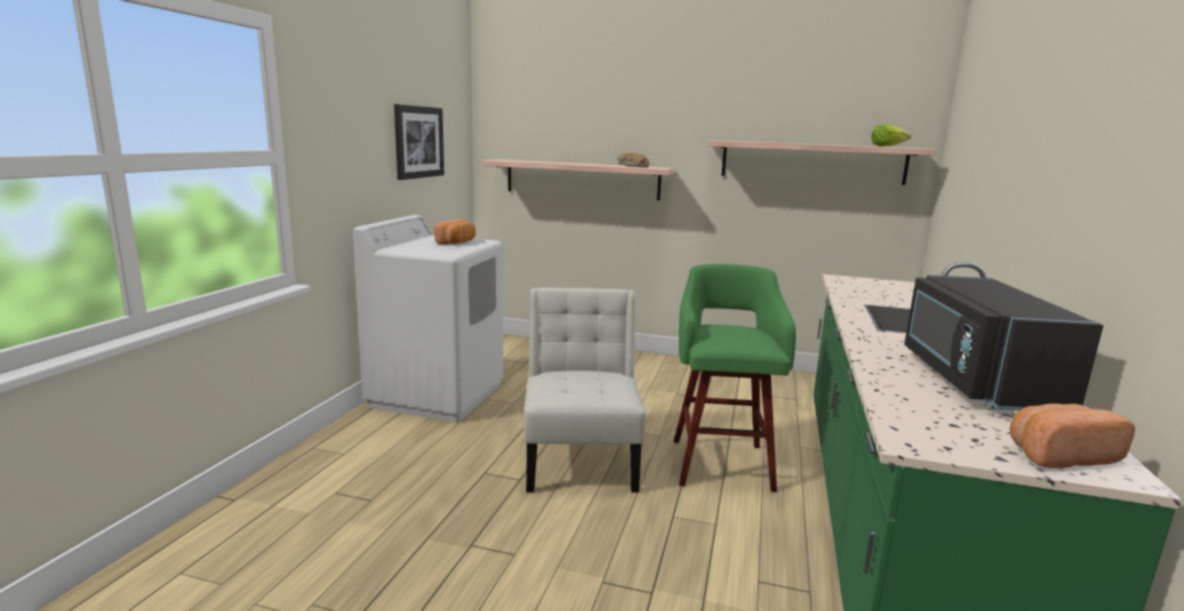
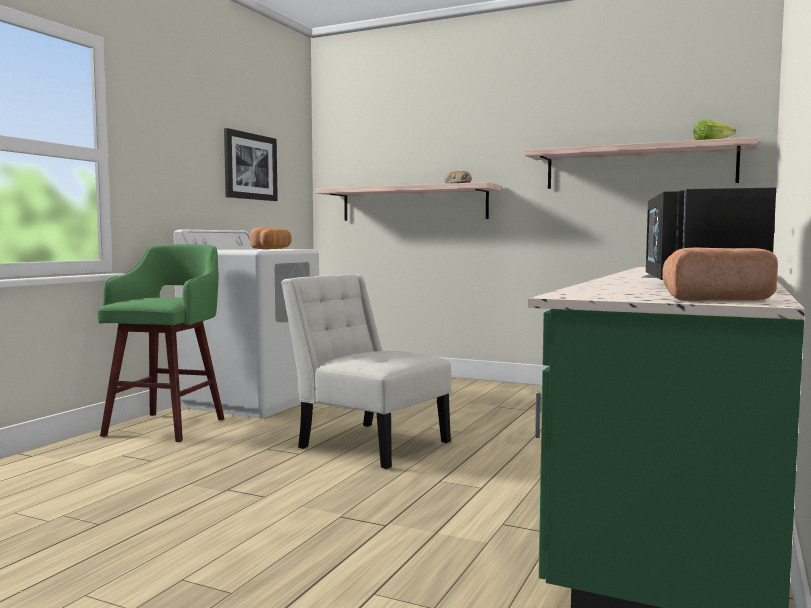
camera: 10 degrees right, 10 degrees down
(581, 459) = (368, 443): white chair -> white chair turned 60 degrees counterclockwise
(721, 462) = (515, 450): green stool -> green stool (167, 426)

